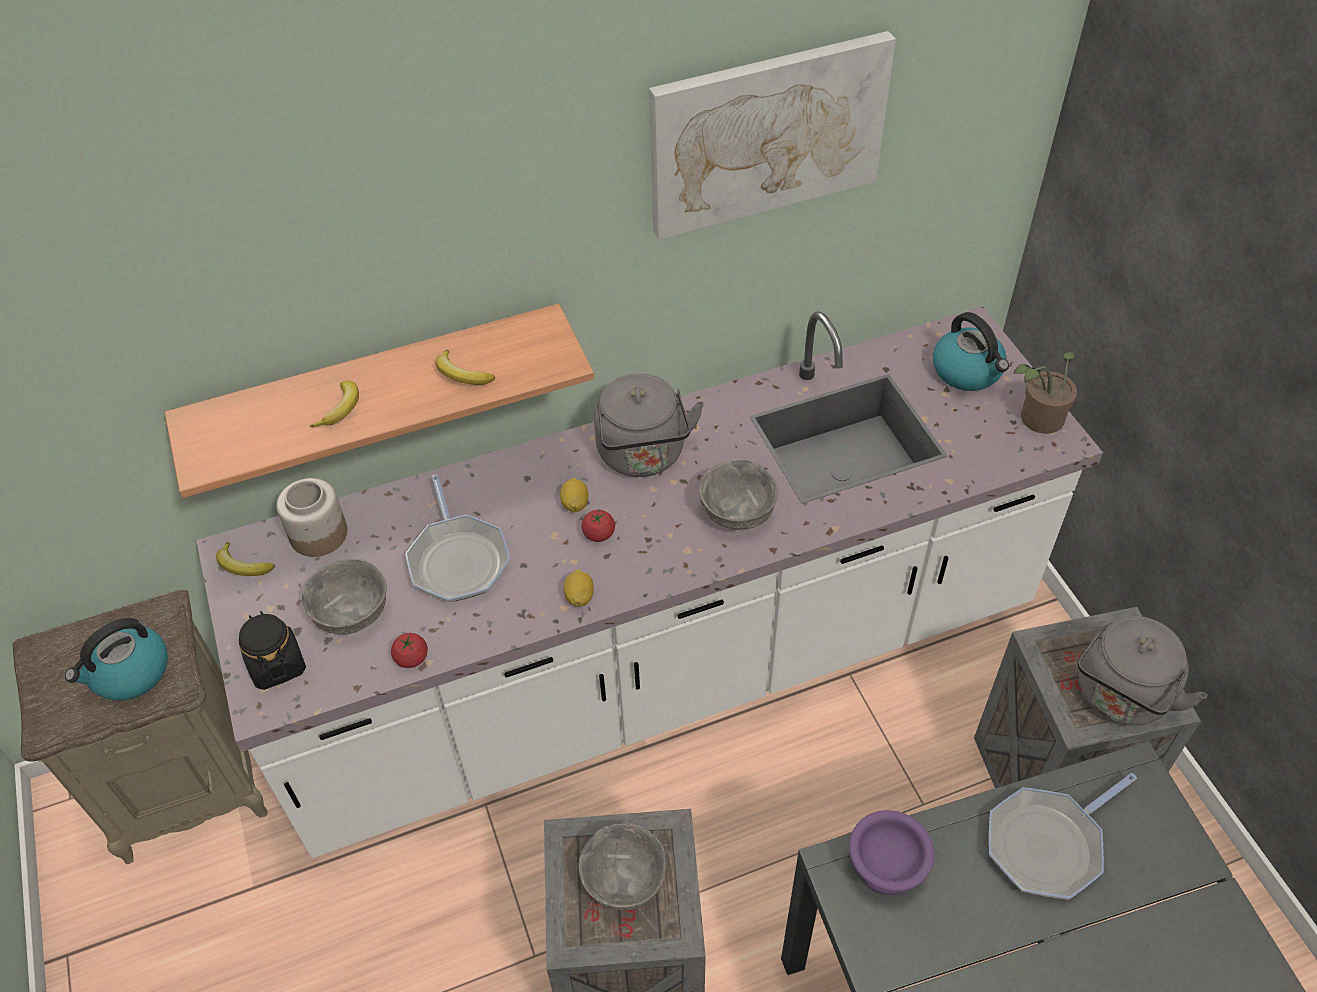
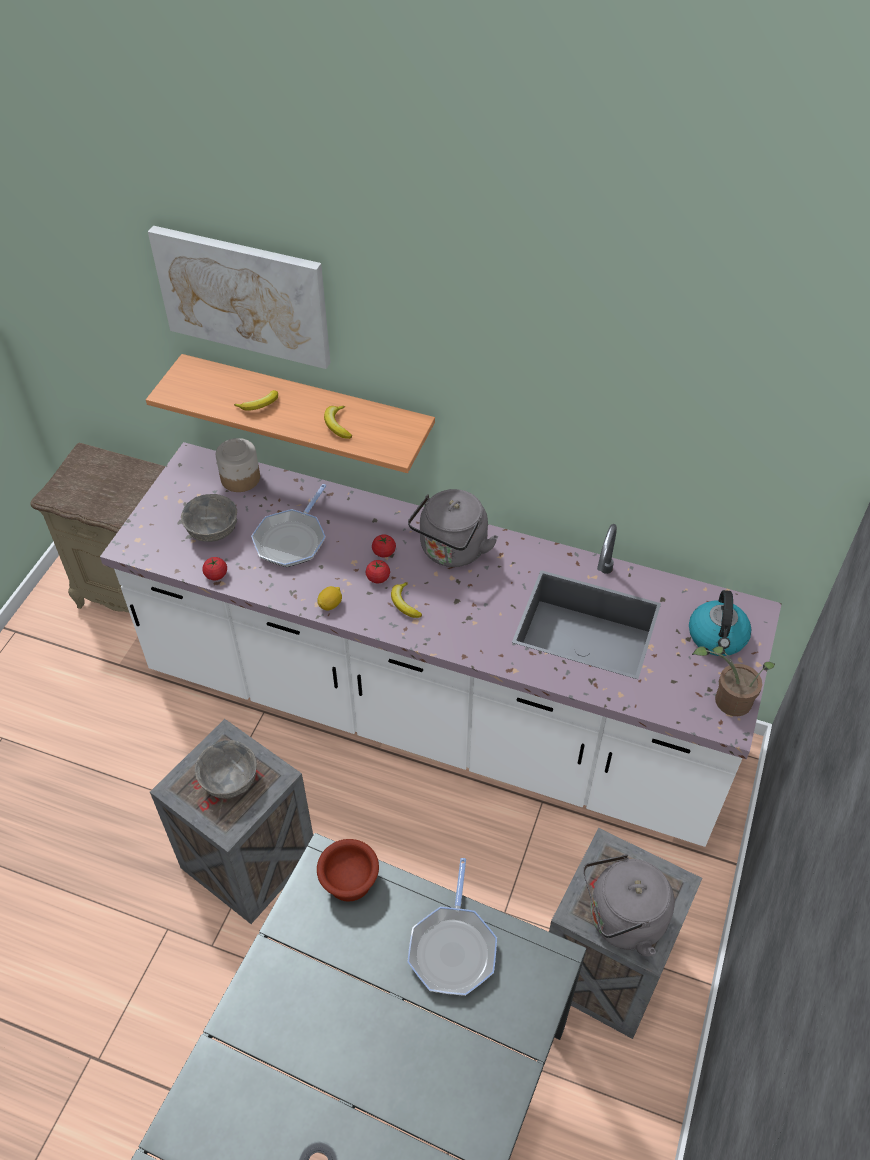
camera: 40 degrees right, 0 degrees up
(130, 673) = (108, 494): kettle -> none
(243, 566) = (190, 470): banana -> banana (404, 603)
(277, 664) = (154, 532): black jar -> none
(575, 504) = (384, 552): lemon -> tomato
(737, 512) = (468, 620): grey bowl -> none
(767, 133) = (604, 375): picture -> picture (244, 295)
(889, 866) = (350, 882): purple bowl -> brown bowl
(1048, 844) = (453, 948): frying pan -> frying pan turned 90 degrees counterclockwise

